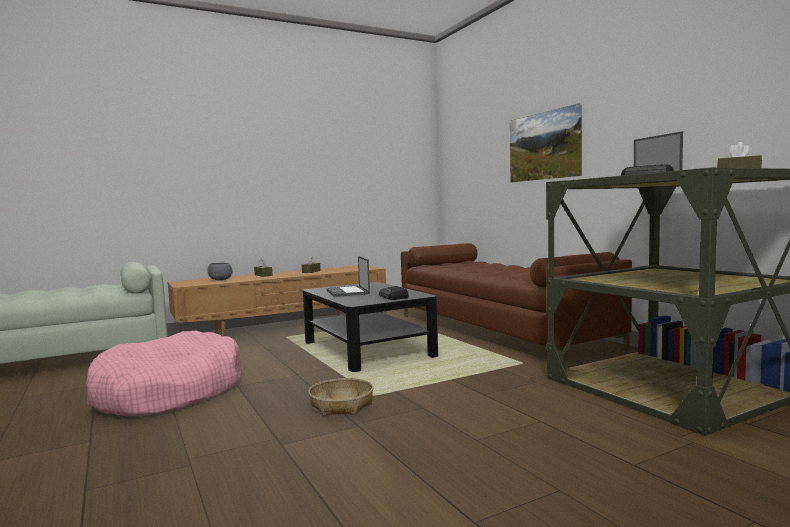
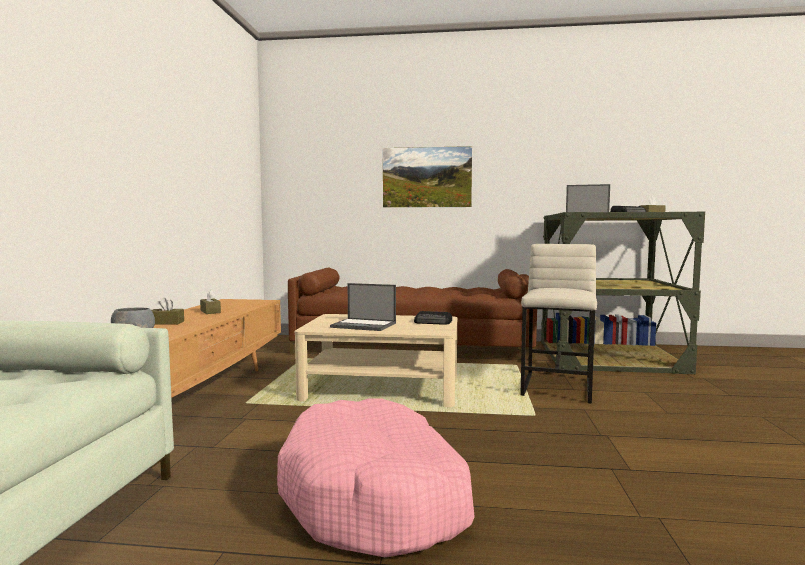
camera: 55 degrees left, 0 degrees up
(341, 405) = (546, 430): basket -> none
(368, 349) = (382, 388): black coffee table -> beige coffee table
(476, 388) = (557, 387): none -> beige stool

